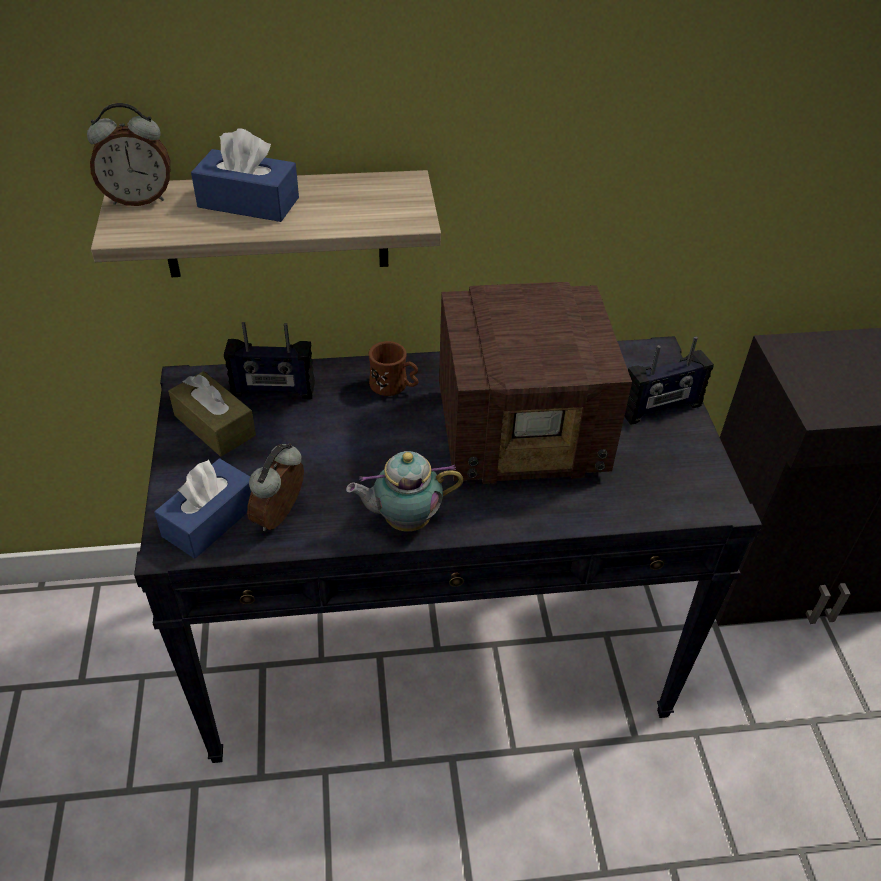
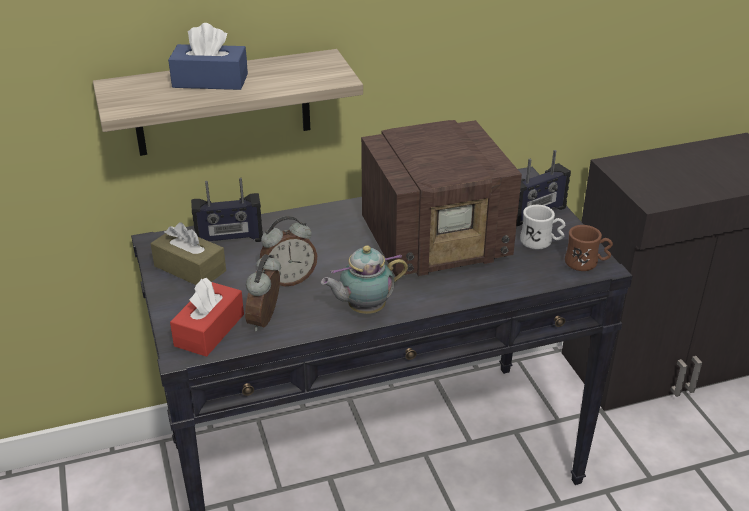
camera: 10 degrees left, 10 degrees down
(139, 199) = (123, 87): alarm clock -> alarm clock (289, 280)
(210, 520) = (209, 330): blue tissue box -> red tissue box
(394, 386) = (326, 225): brown mug -> brown mug (586, 263)
(655, 454) = (541, 242): none -> white mug

